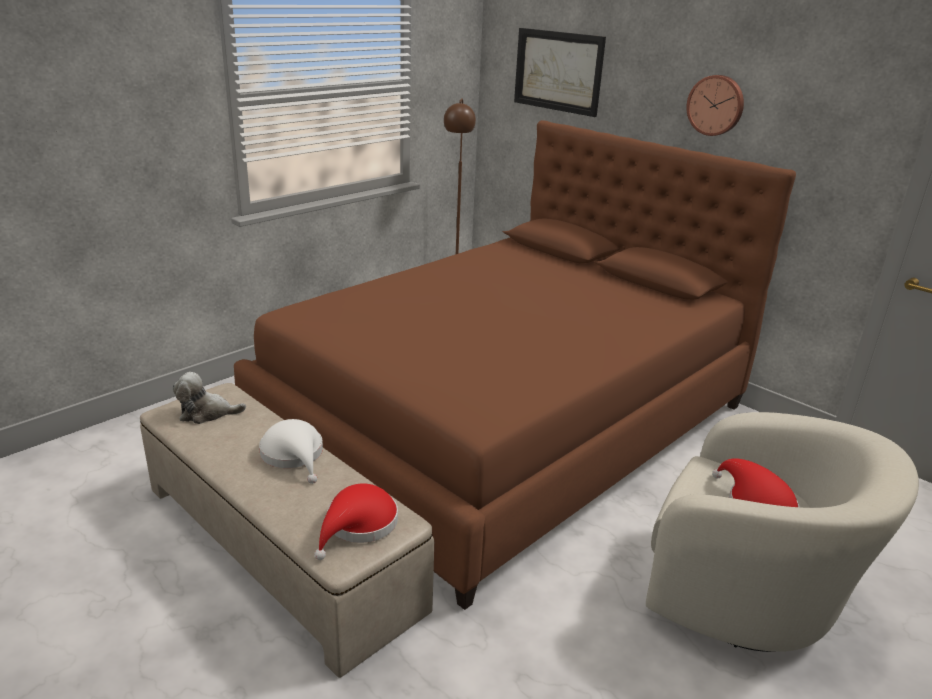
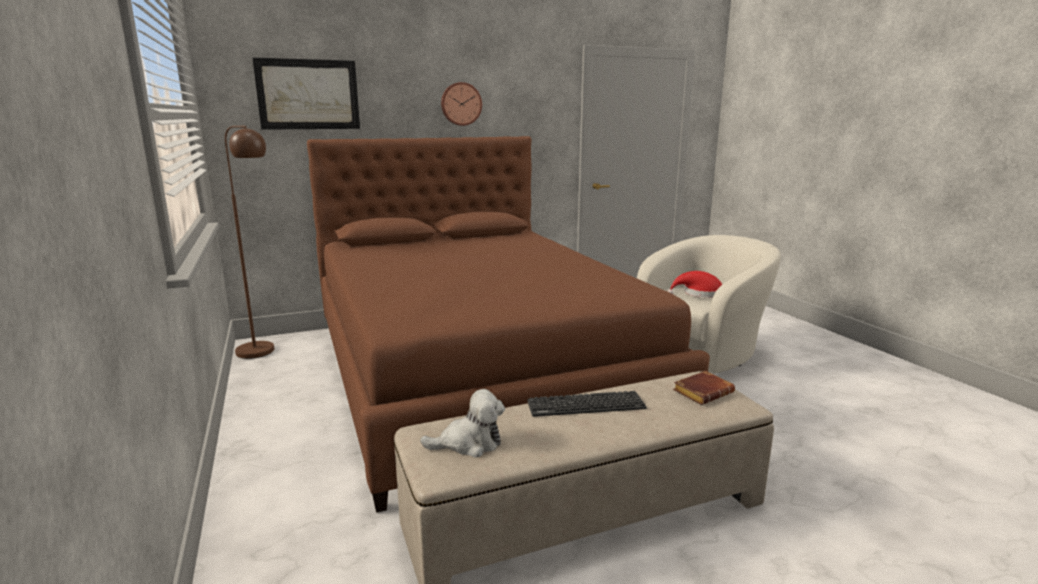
camera: 65 degrees left, 10 degrees down
(206, 413) = (469, 443): plush toy -> plush toy turned 120 degrees counterclockwise
(294, 455) = (586, 405): white hat -> keyboard
(358, 525) = (703, 392): red hat -> brown book

